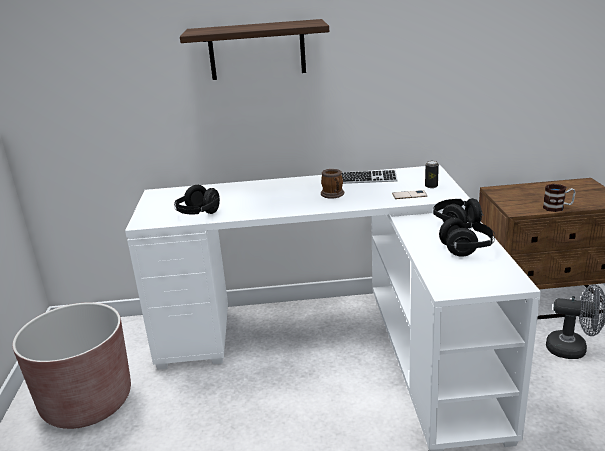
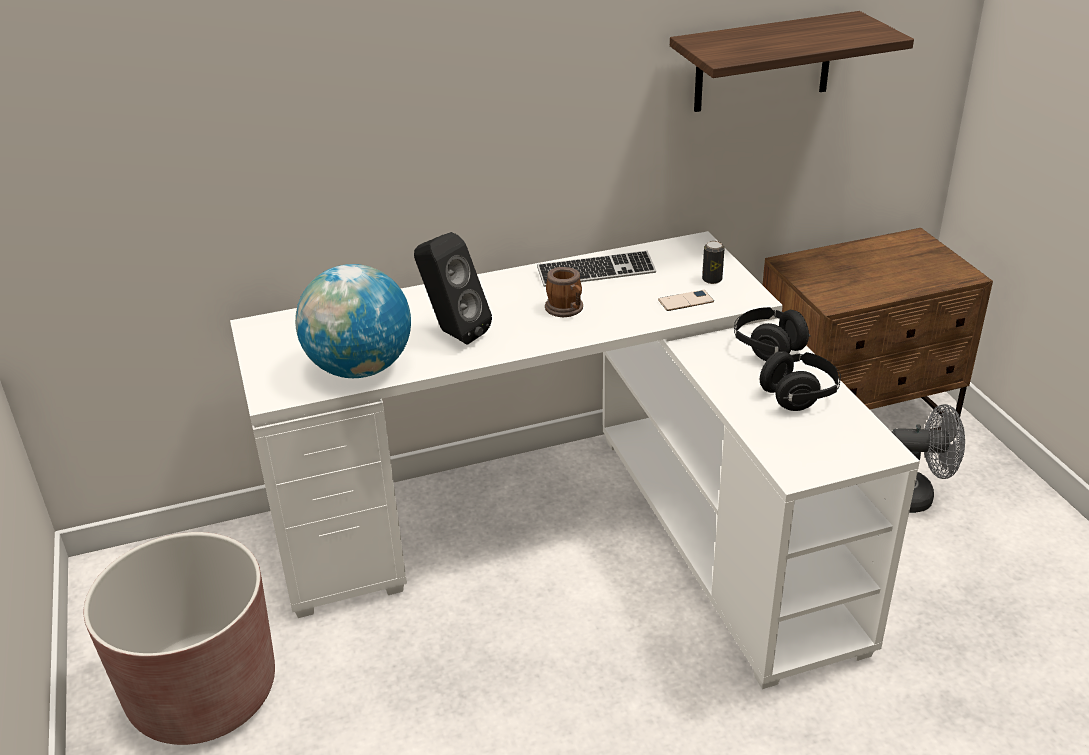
camera: 15 degrees left, 10 degrees up
(198, 214) = (360, 368): black headphones -> globe
(257, 50) = (420, 73): shelf -> shelf (763, 62)
(260, 202) = (453, 333): none -> black speaker
(558, 208) = (889, 292): mug -> none

